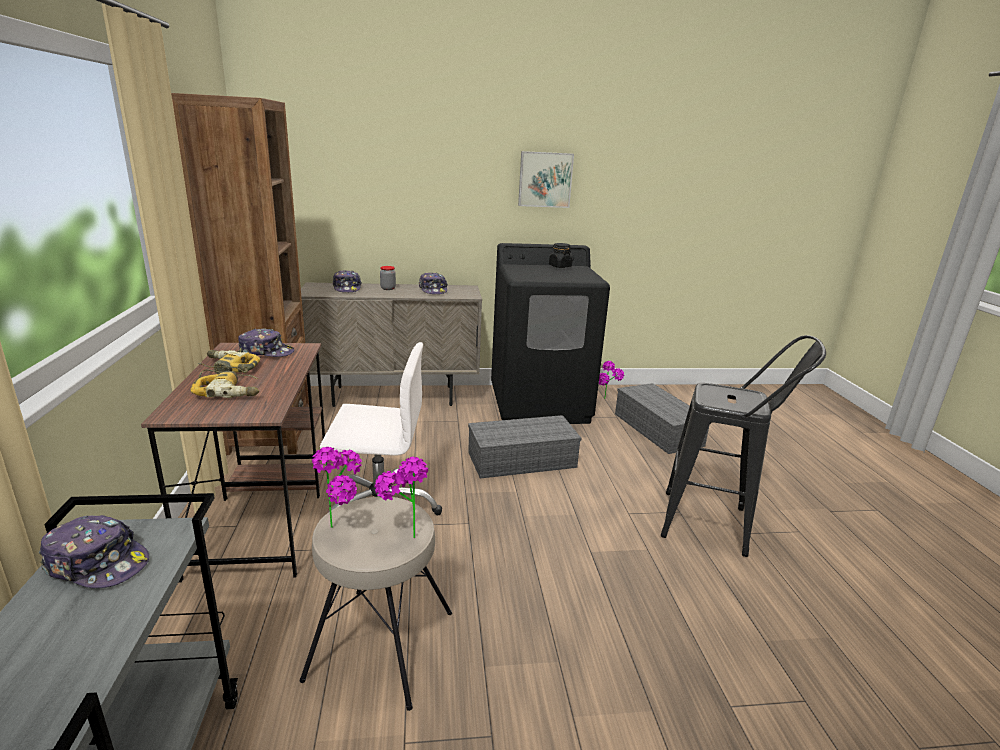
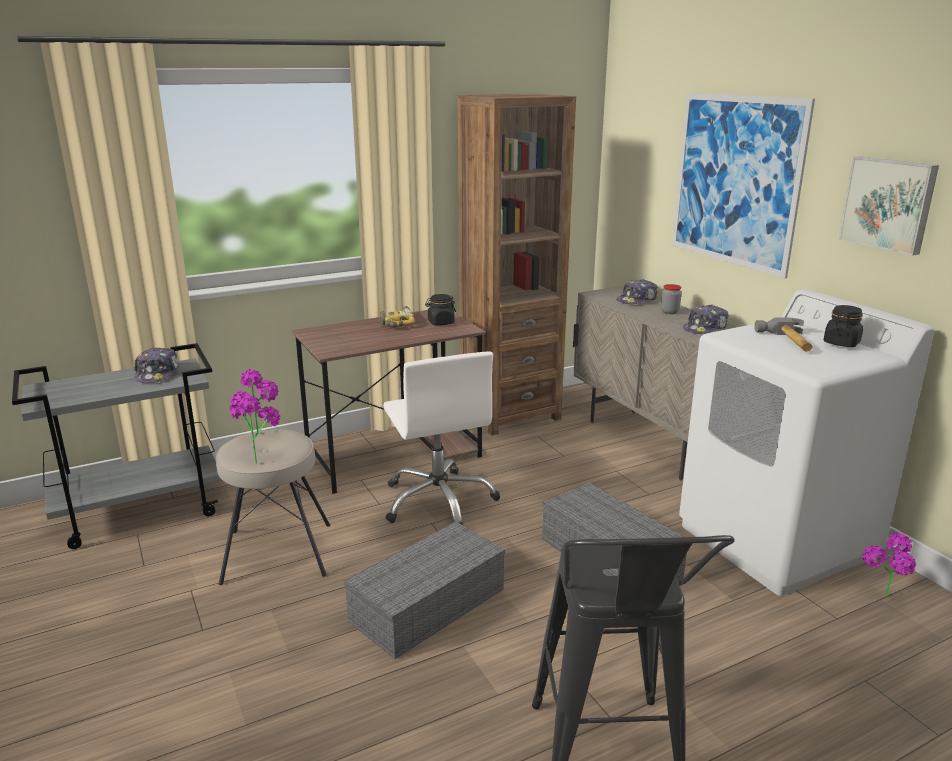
camera: 70 degrees right, 0 degrees up
(229, 391) = (357, 333): power drill -> none
(266, 352) = (440, 323): cap -> black jar
(418, 176) = (735, 181): none -> picture
(540, 404) = (776, 540): black washing machine -> white washing machine
(545, 272) = (788, 341): none -> hammer
(659, 430) = (853, 673): grey storage box -> grey storage box (427, 607)

